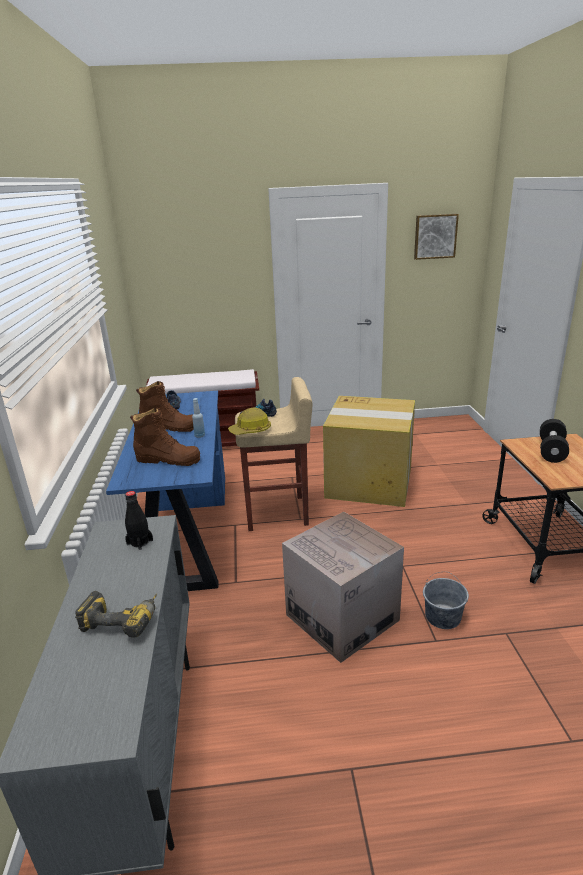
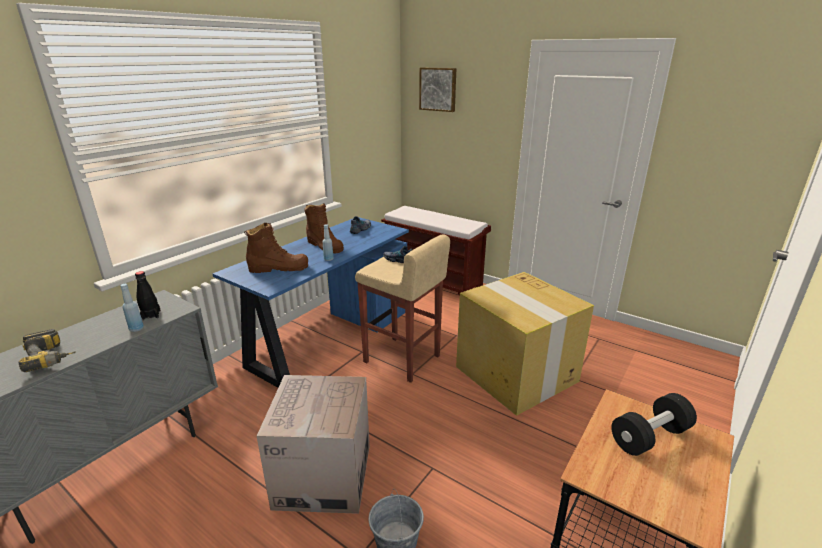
camera: 40 degrees right, 0 degrees up
(153, 557) = (136, 329): none -> blue bottle
(168, 459) = (279, 268): brown boot -> brown boot turned 60 degrees counterclockwise
(251, 430) = (371, 270): hard hat -> none
(435, 236) = (733, 113): picture -> picture (438, 89)

